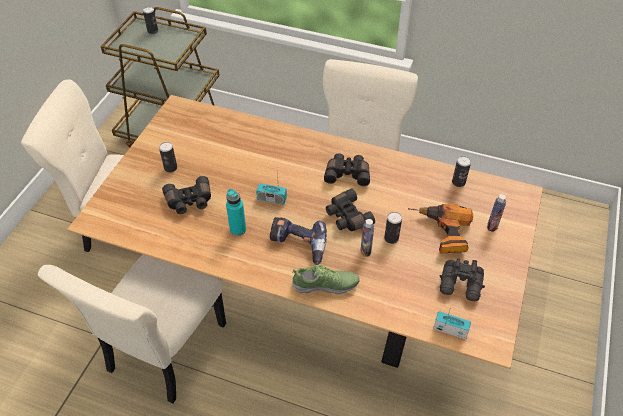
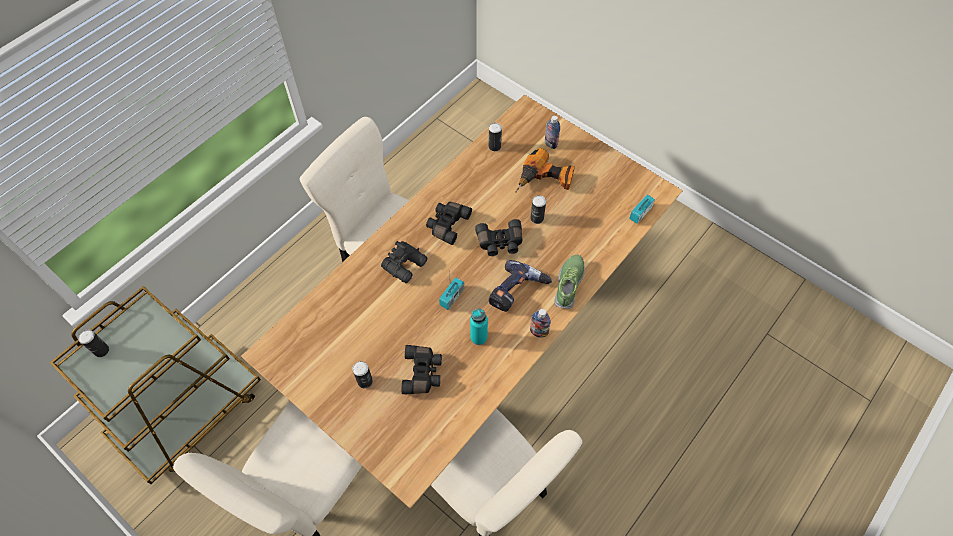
camera: 70 degrees left, 10 degrees up
(366, 250) = (542, 241): bottle -> bottle (538, 332)
(461, 285) = (602, 189): black binoculars -> black binoculars (406, 265)

